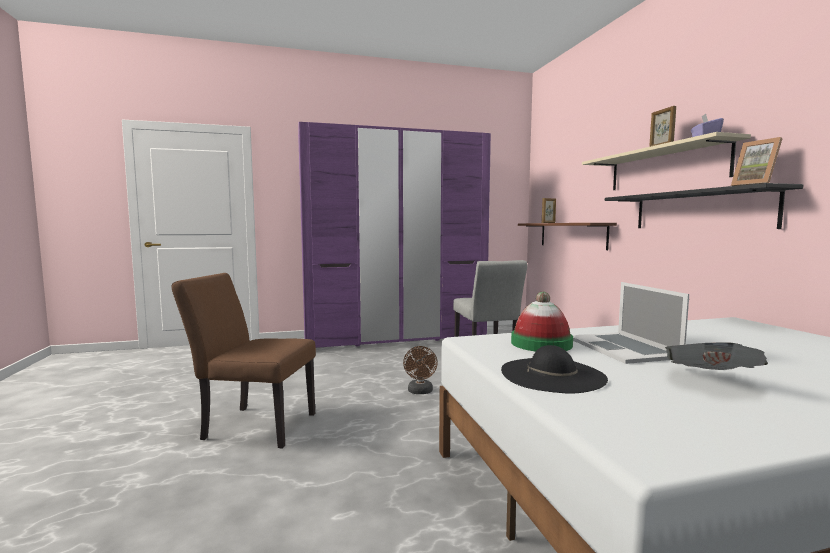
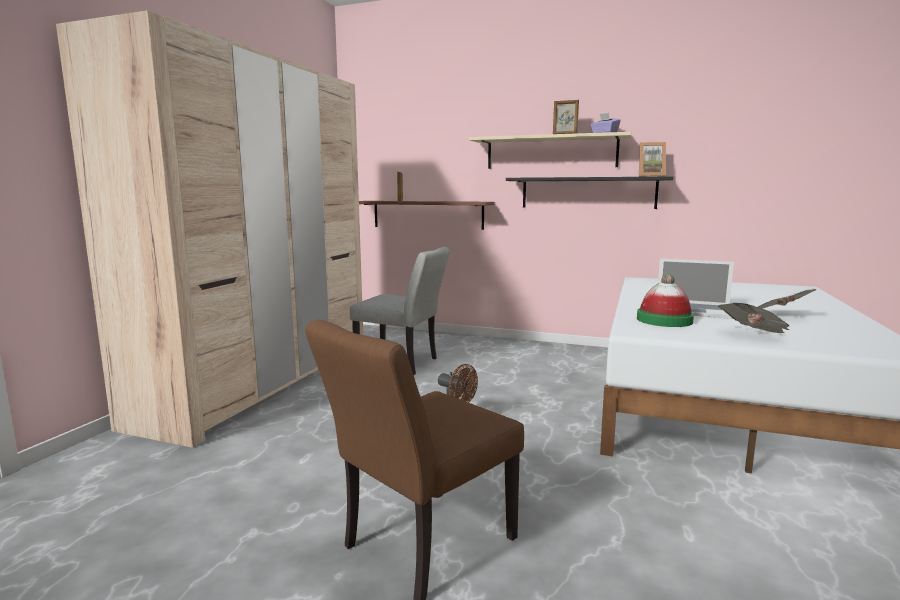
camera: 55 degrees left, 5 degrees up
(395, 339) = (263, 382): purple wardrobe -> beige wardrobe
(552, 374) = (753, 336): black hat -> newspaper

